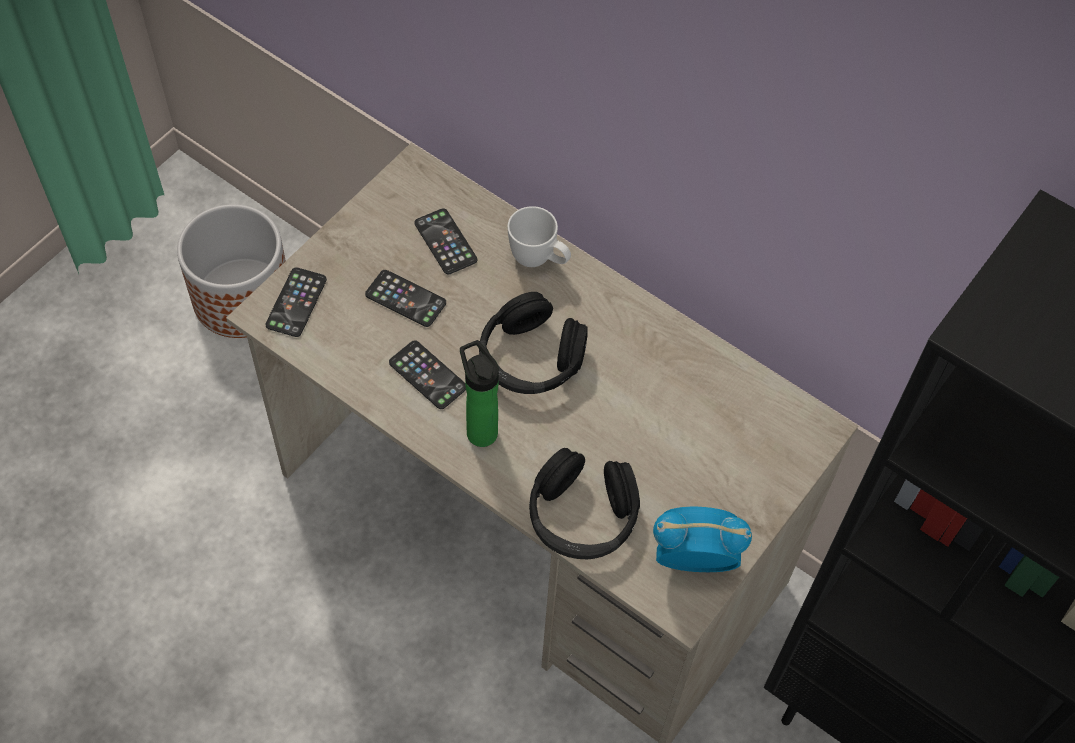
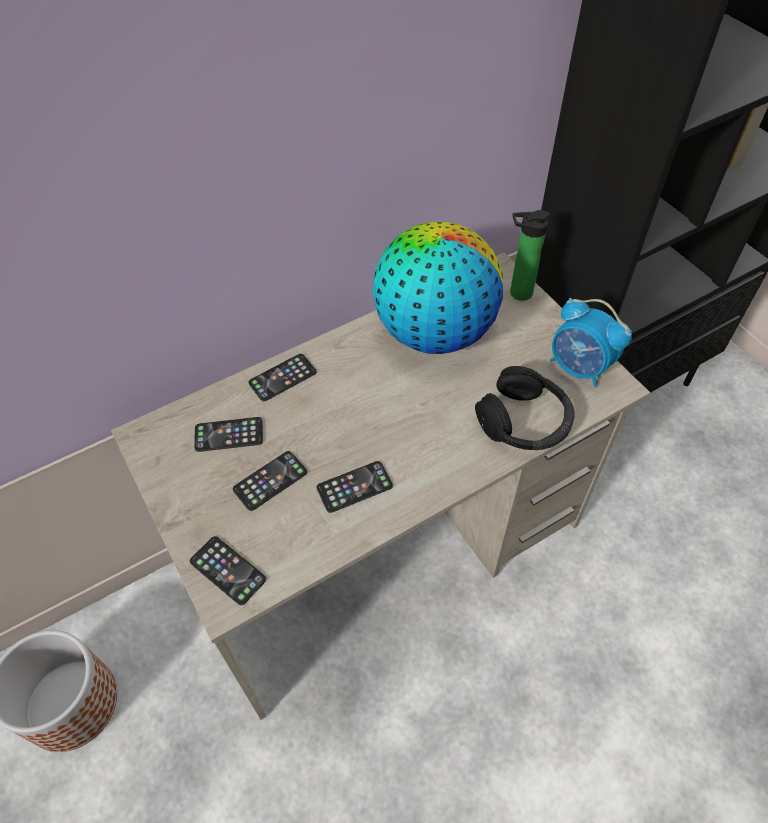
camera: 65 degrees left, 5 degrees down
(479, 429) = (422, 465): bottle -> bottle (517, 293)
(530, 358) = (371, 411): black headphones -> none
(539, 260) = (282, 378): white mug -> phone
(676, 386) = (434, 332): none -> globe
(693, 559) = (579, 368): alarm clock -> alarm clock turned 75 degrees counterclockwise

